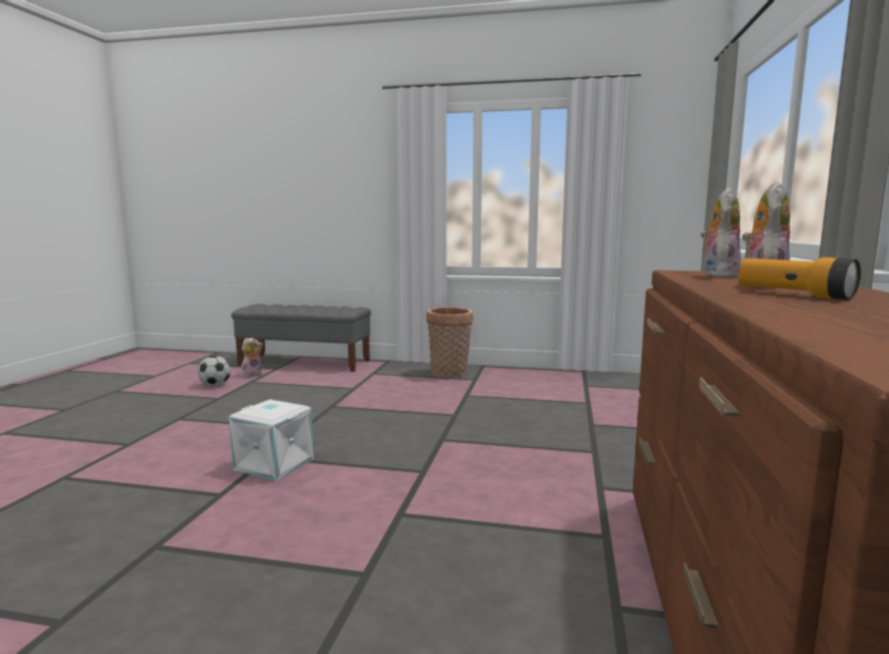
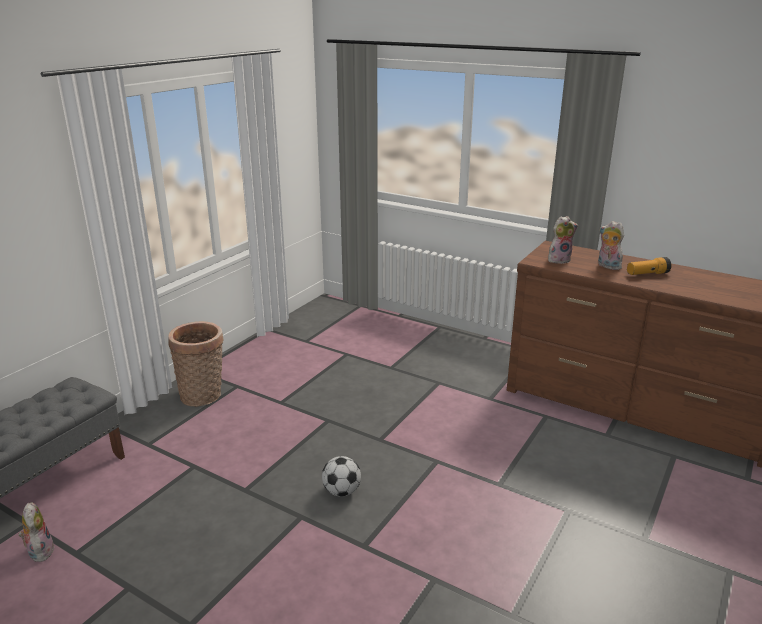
camera: 70 degrees left, 15 degrees up
(215, 385) = (56, 592): football -> football (341, 491)
(275, 464) = (383, 541): white storage box -> none
(718, 275) = (559, 260): plush toy -> plush toy turned 120 degrees clockwise

